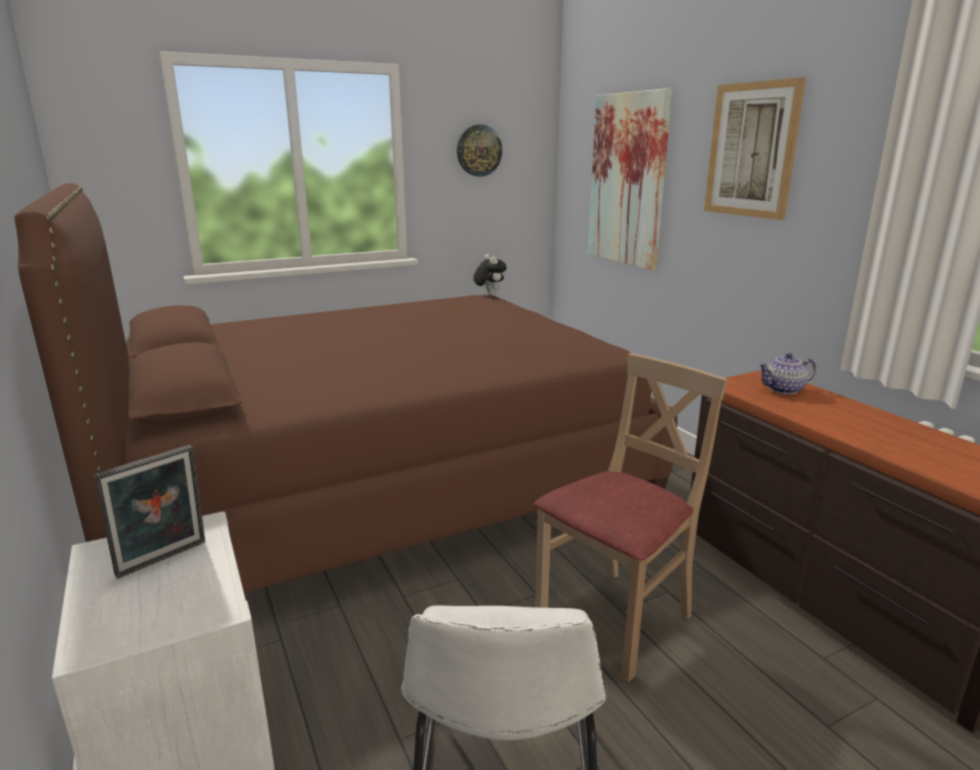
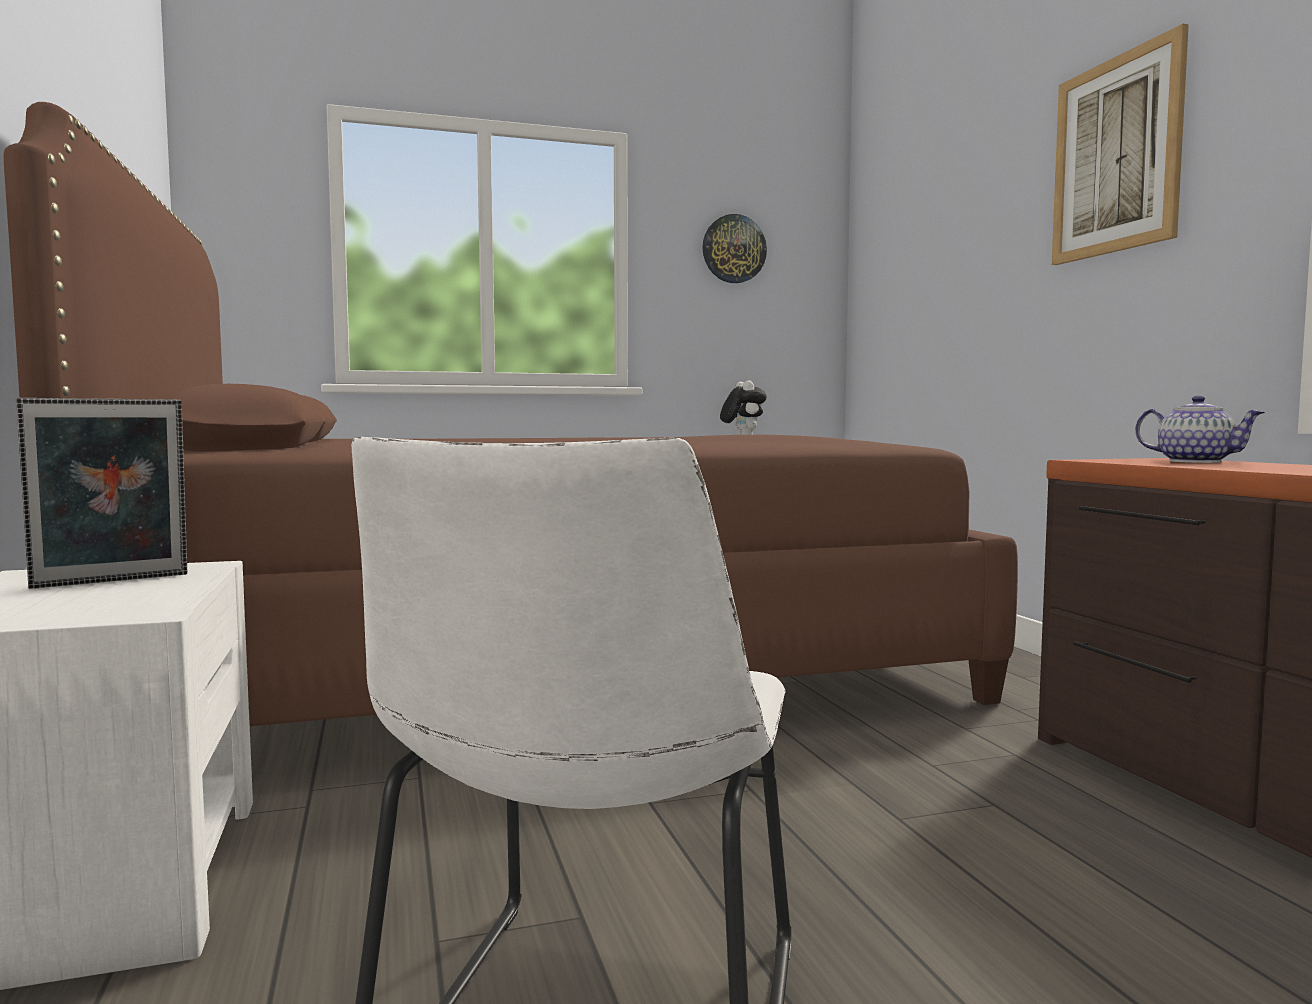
camera: 10 degrees right, 15 degrees down
(616, 619) = (888, 829): beige chair -> none
(628, 180) = (941, 262): picture -> none
(784, 389) = (1194, 461): teapot -> teapot turned 135 degrees counterclockwise

